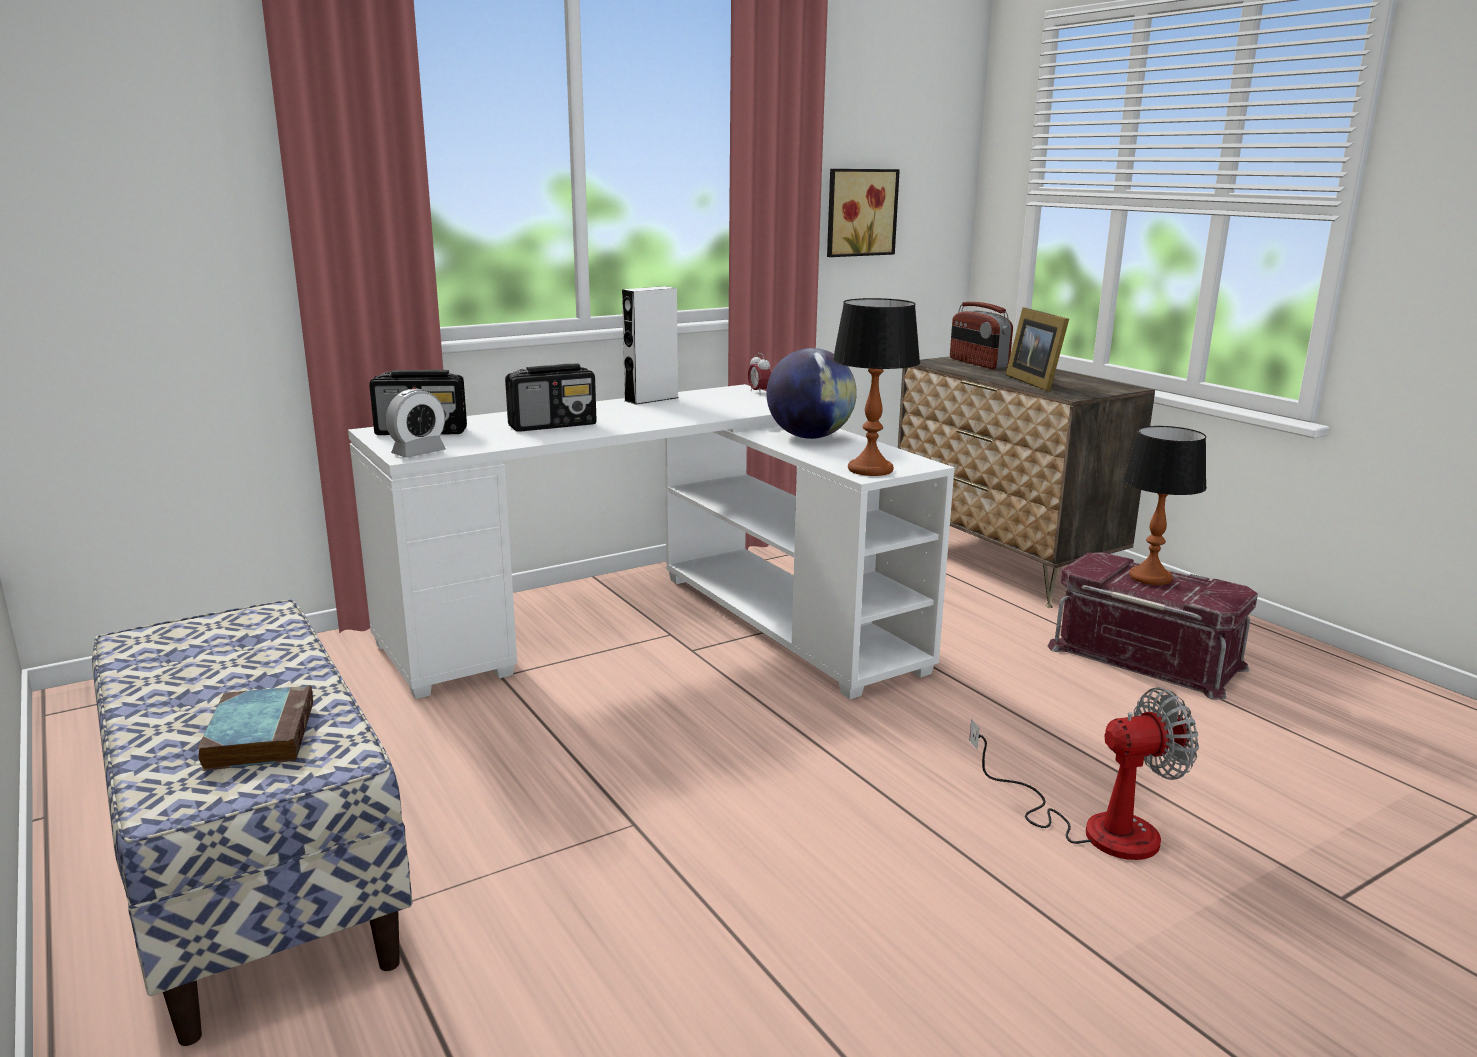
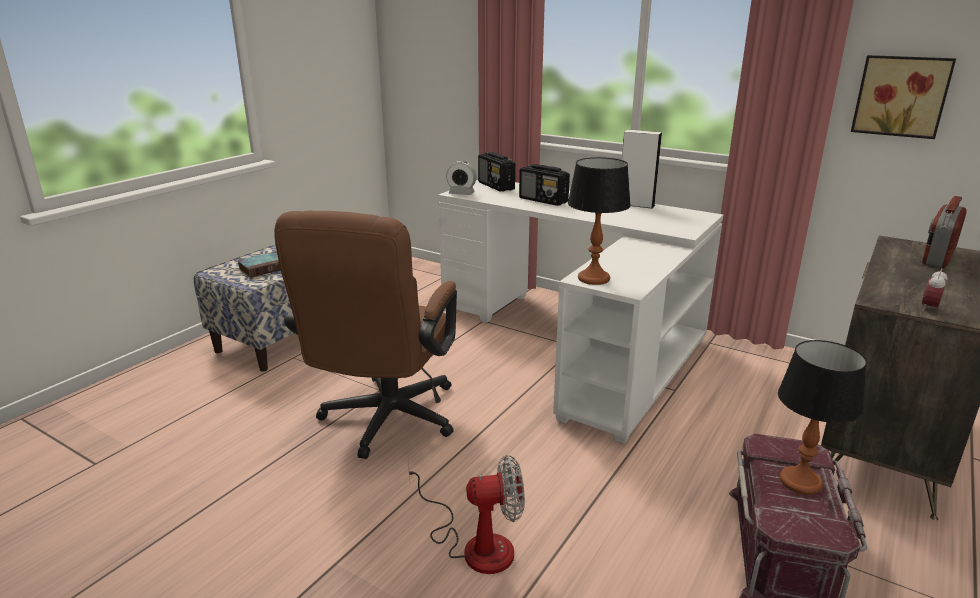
camera: 65 degrees right, 5 degrees up
(750, 840) = (385, 423): none -> brown office chair
(759, 392) = (705, 221): alarm clock -> alarm clock (929, 308)
(810, 437) = (646, 253): globe -> none
(1035, 382) = (906, 283): picture frame -> none
(1094, 827) = (475, 544): fan -> fan turned 60 degrees counterclockwise

